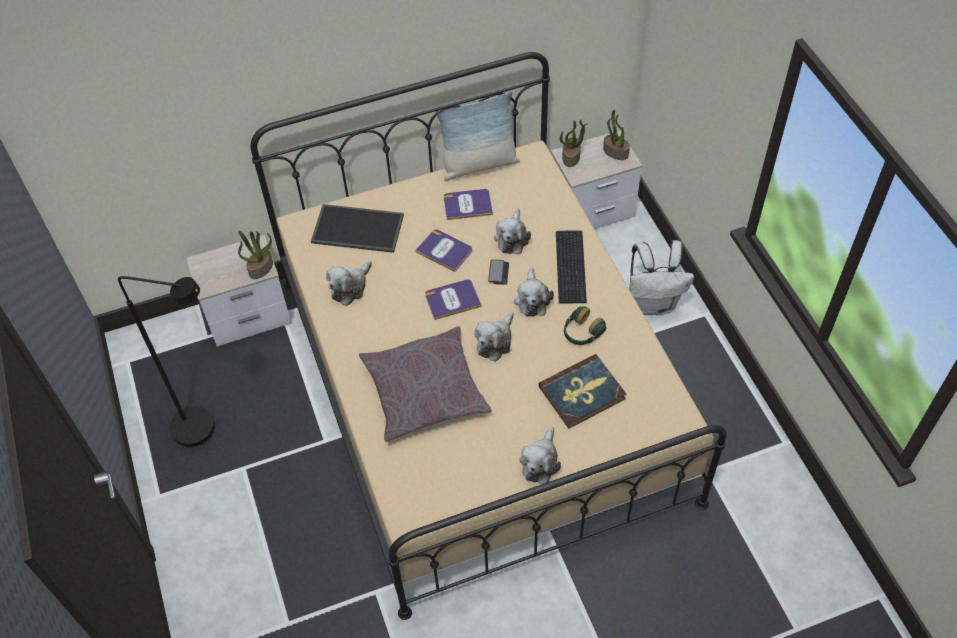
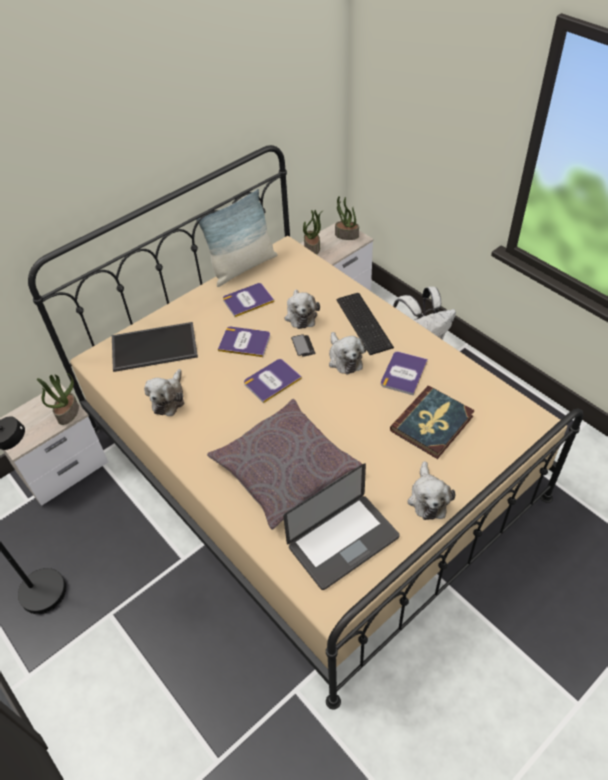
camera: 20 degrees left, 5 degrees down
(445, 474) = (343, 542): none -> laptop
(495, 341) = (329, 404): plush toy -> none
(582, 333) = (403, 373): headphones -> book

